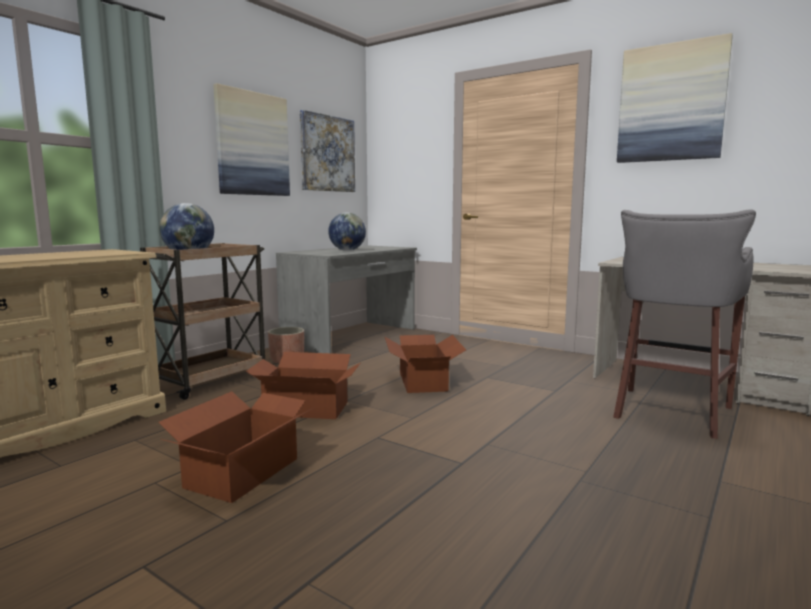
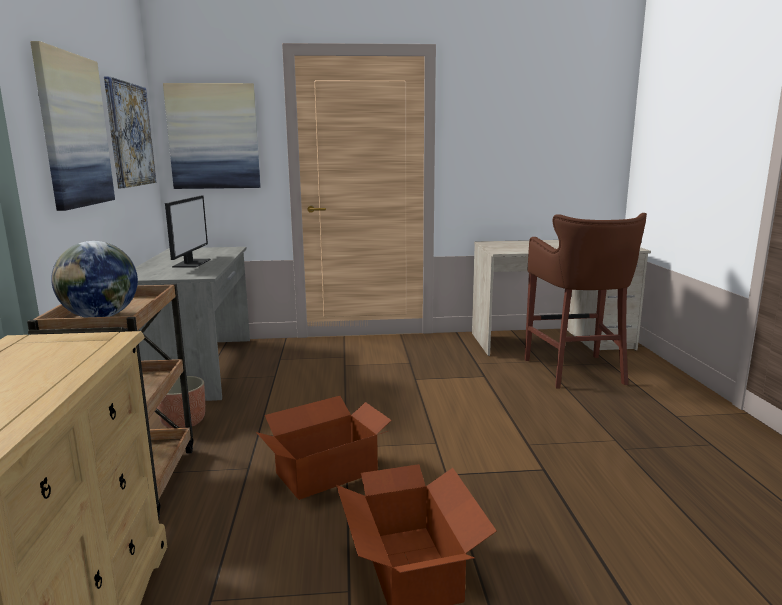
camera: 40 degrees left, 5 degrees up
(347, 250) = (191, 263): globe -> monitor
(423, 381) = (374, 401): cardboard box -> none
(670, 412) = (576, 372): grey stool -> brown stool
(671, 103) = (507, 105): picture -> picture (214, 137)

